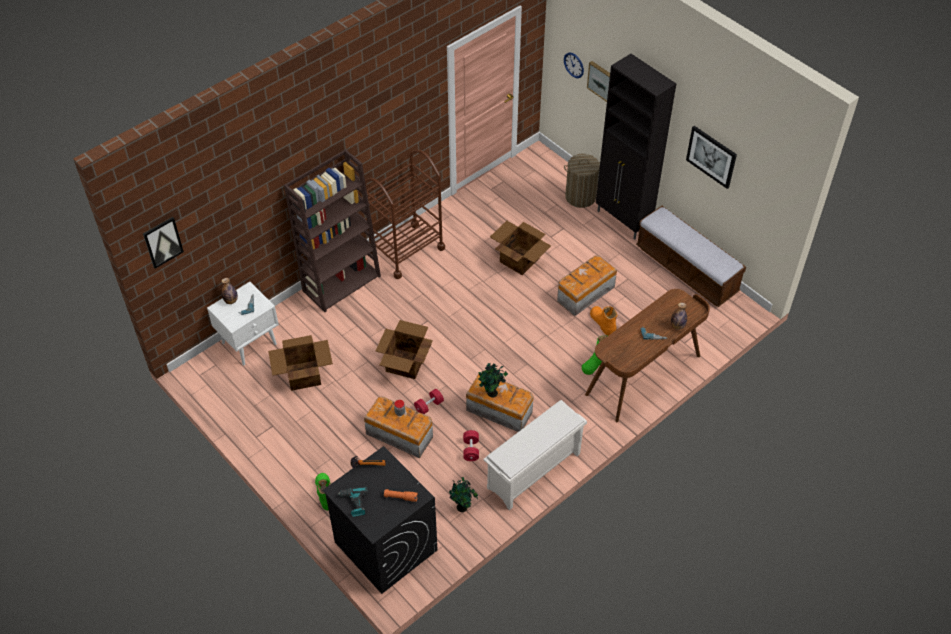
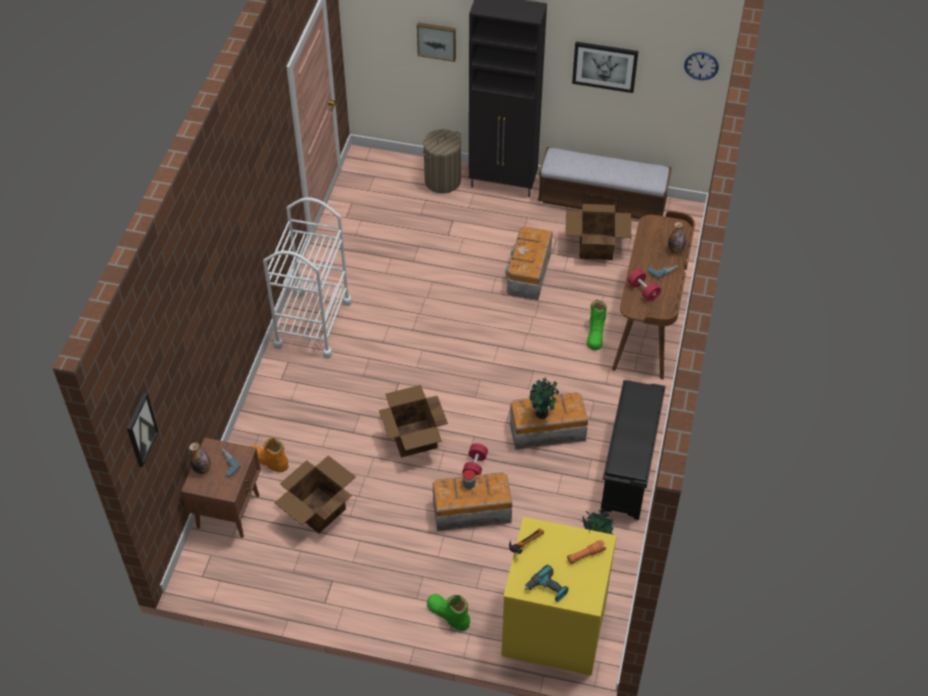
camera: 35 degrees left, 0 degrees up
(250, 343) = (229, 510): white nightstand -> brown nightstand
(342, 282) = (273, 393): brown bookcase -> none
(385, 545) = (553, 627): black washing machine -> yellow washing machine
(406, 250) = (313, 324): brown cart -> white cart
(471, 449) = (553, 484): red dumbbell -> red dumbbell (643, 290)
(519, 259) = (436, 273): cardboard box -> cardboard box (595, 246)
(533, 472) = (629, 470): white shoe rack -> black shoe rack
(574, 65) = (391, 37): wall clock -> wall clock (701, 65)
(602, 323) = (569, 293): orange boot -> orange boot (267, 460)

